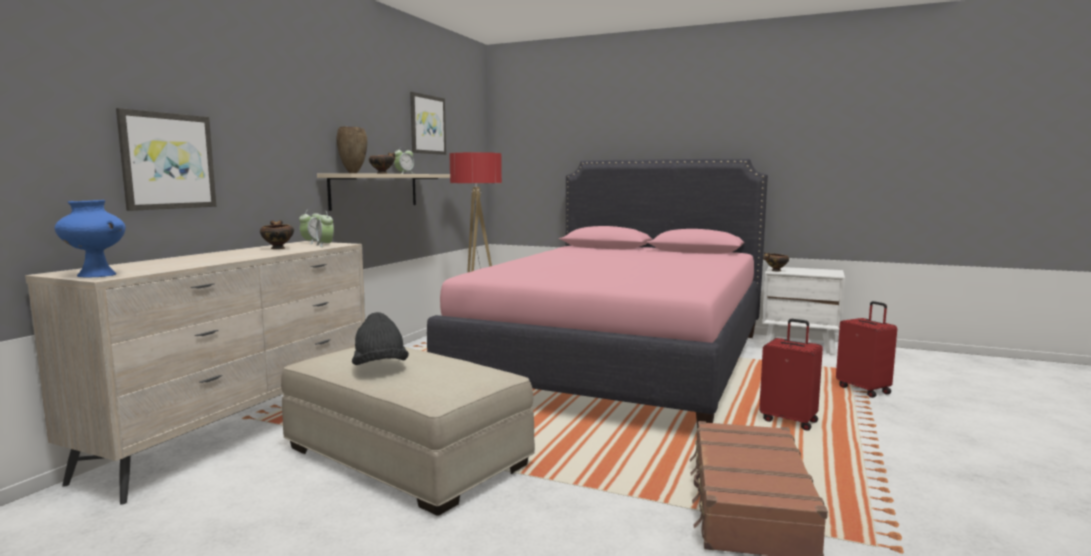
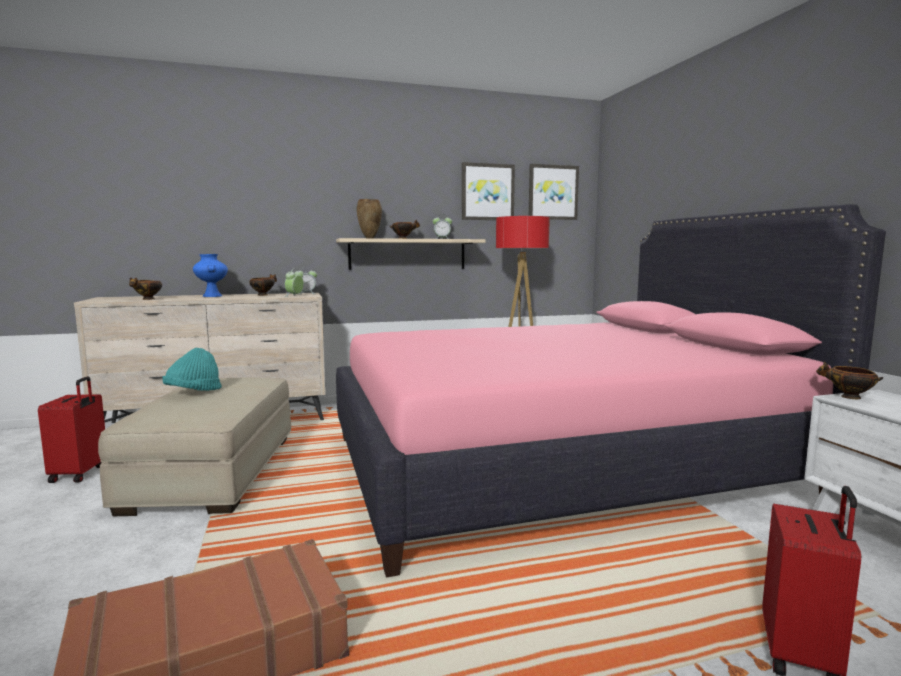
camera: 50 degrees right, 0 degrees up
(95, 275) = (99, 299): blue vase -> blue vase (211, 296)
(167, 161) = (196, 230): picture -> picture (553, 192)
(176, 266) = (147, 299): none -> bowl
(380, 368) = (193, 392): black hat -> turquoise hat
(789, 420) = (531, 616): red suitcase -> red suitcase (80, 474)

